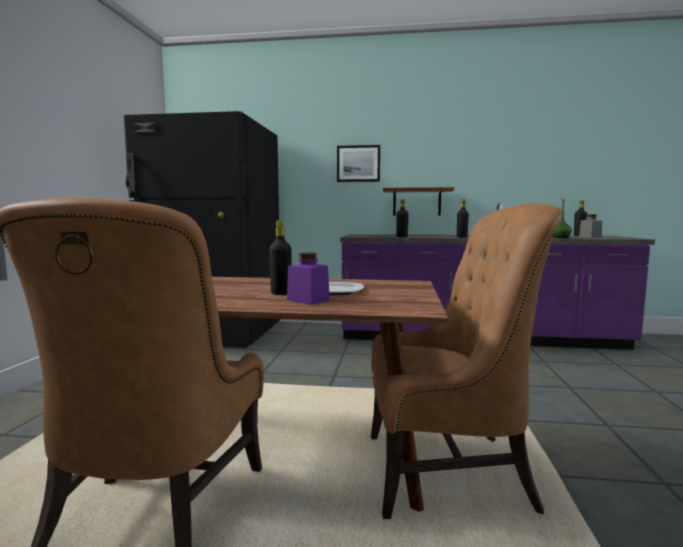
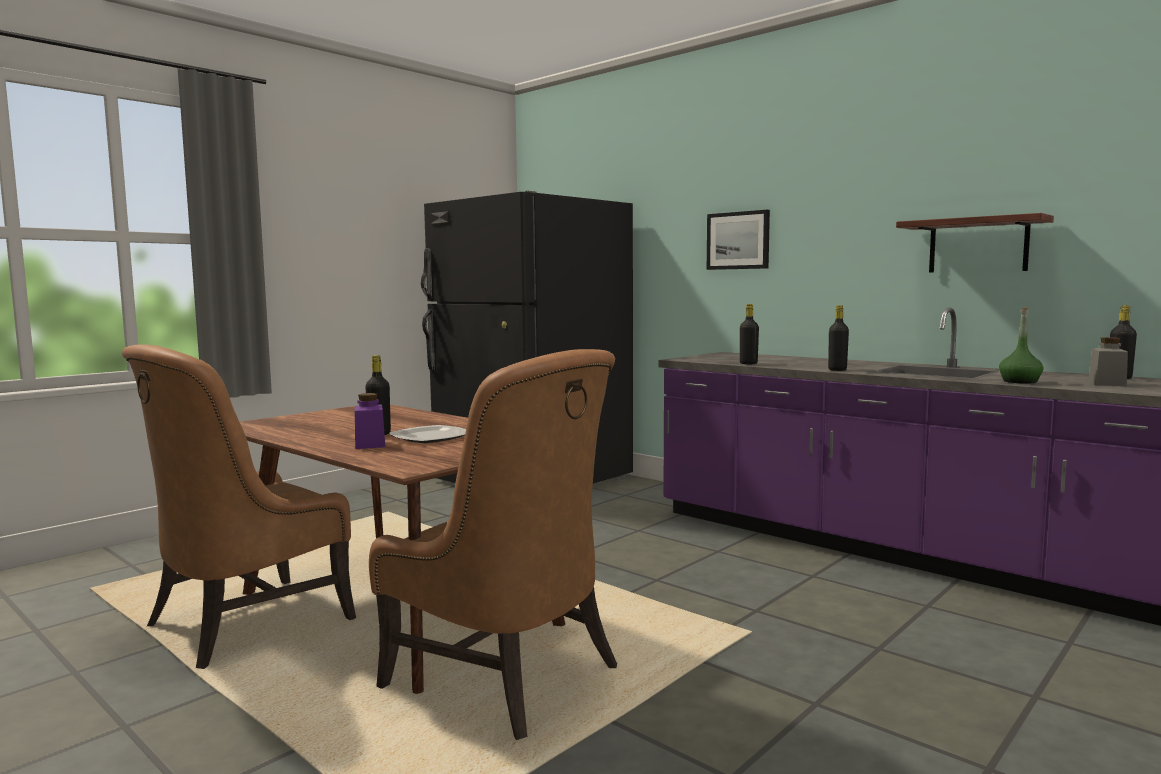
camera: 35 degrees right, 0 degrees up
(417, 202) = (824, 302): shelf -> shelf (978, 245)

